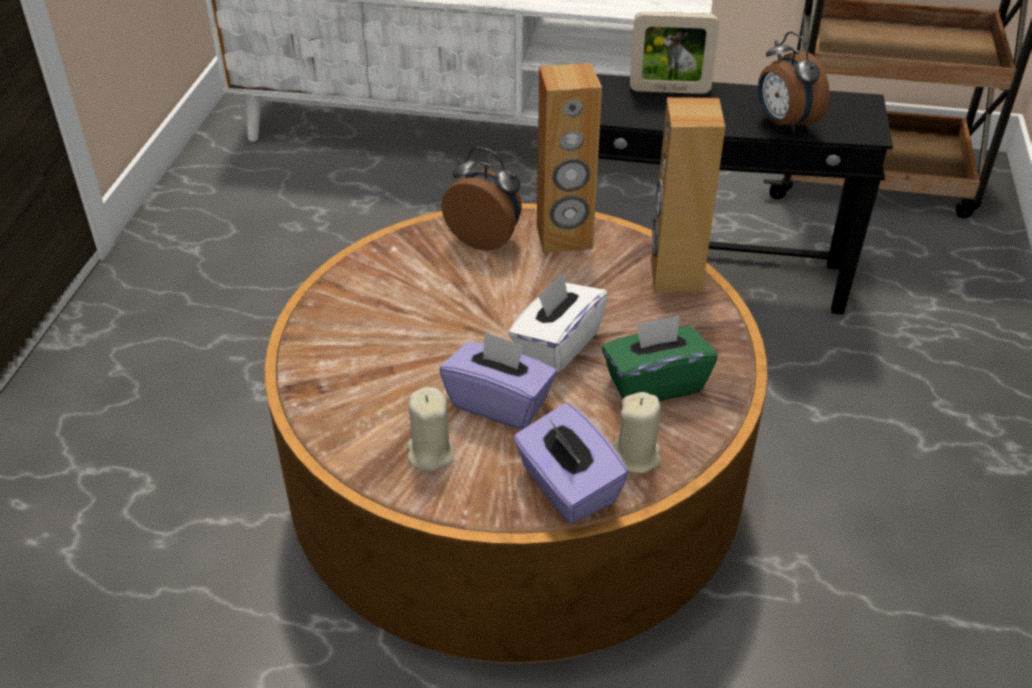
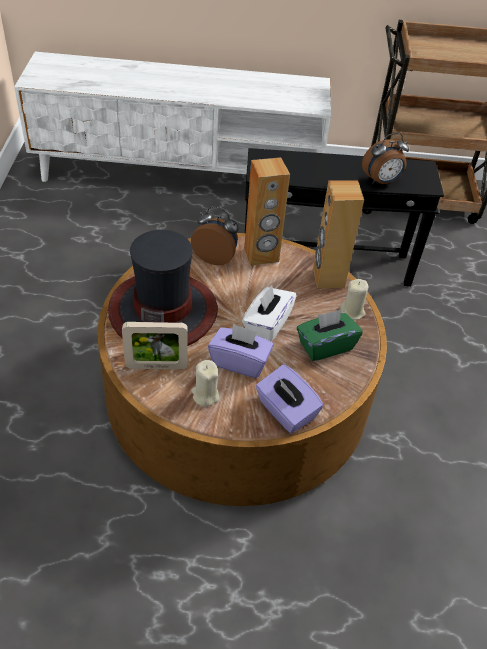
camera: 10 degrees left, 5 degrees up
(382, 318) = (163, 311): none -> hat
(636, 457) = (321, 391): beige candle -> beige candle (352, 312)
(669, 90) = (313, 160): picture frame -> picture frame (156, 366)
(783, 124) = (381, 181): alarm clock -> alarm clock turned 75 degrees counterclockwise

